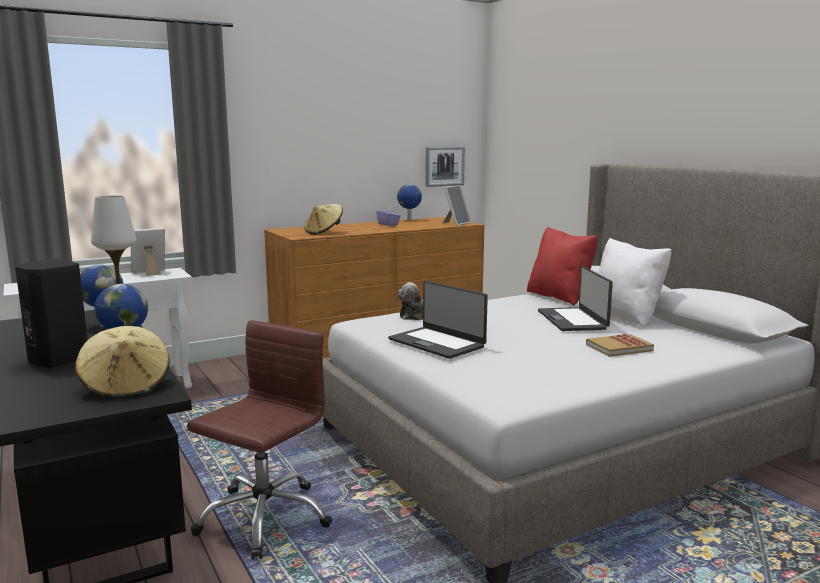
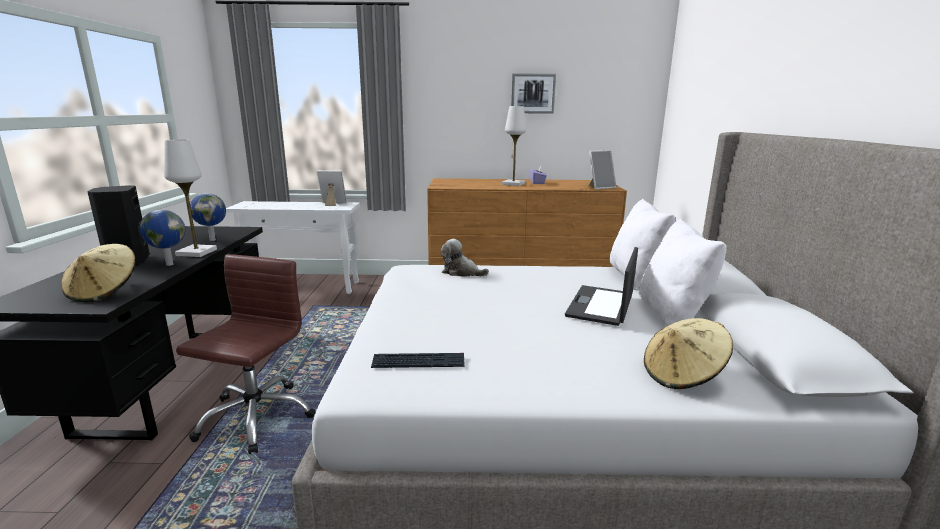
camera: 30 degrees right, 5 degrees up
(264, 518) = (255, 417): brown office chair -> brown office chair turned 45 degrees counterclockwise
(324, 232) = (467, 184): beige hat -> beige hat (682, 375)
(368, 227) = (513, 184): none -> white table lamp
(409, 220) = (566, 180): globe -> none
(437, 343) = (422, 302): laptop -> none
(444, 166) = (613, 131): picture -> picture (533, 93)
(516, 378) = (418, 362): none -> keyboard
(559, 297) = (636, 276): red pillow -> white pillow
(619, 347) = (595, 353): book -> none

